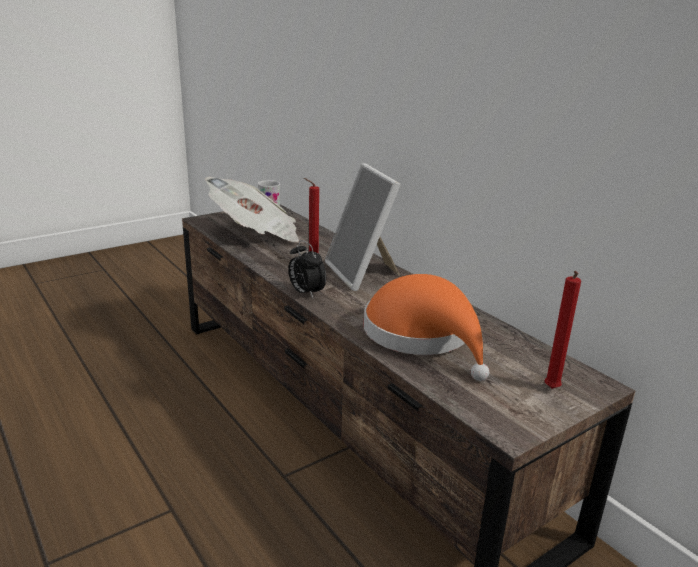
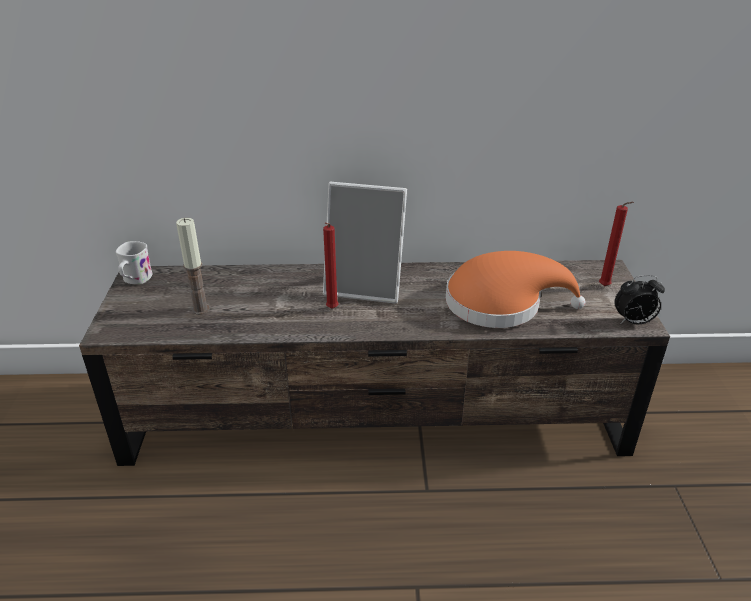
camera: 55 degrees left, 10 degrees up
(256, 234) = (200, 309): newspaper -> candle
(306, 293) = (376, 329): alarm clock -> alarm clock (633, 322)

